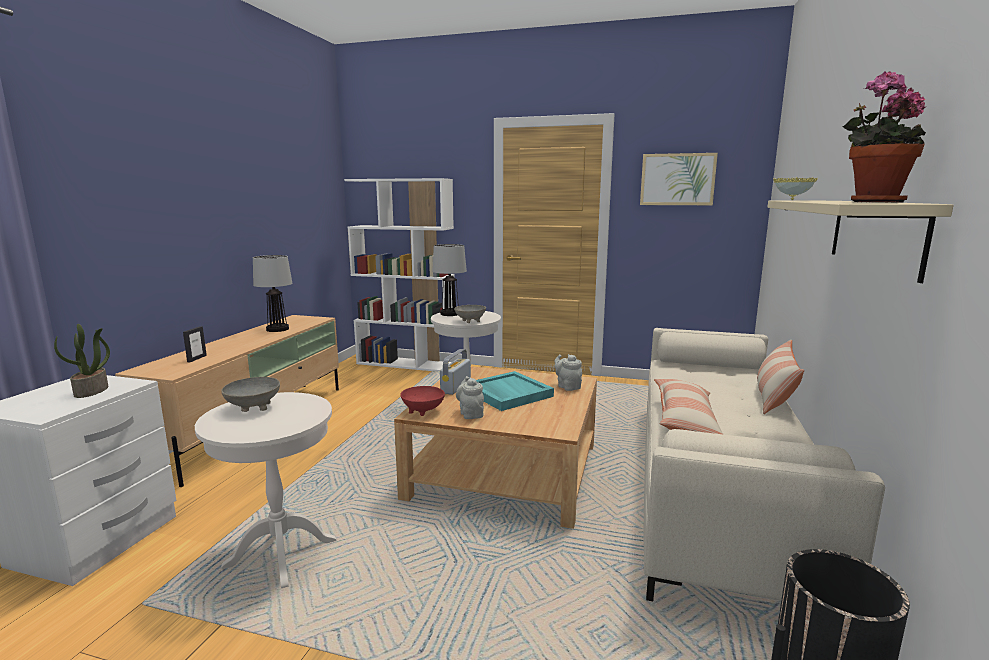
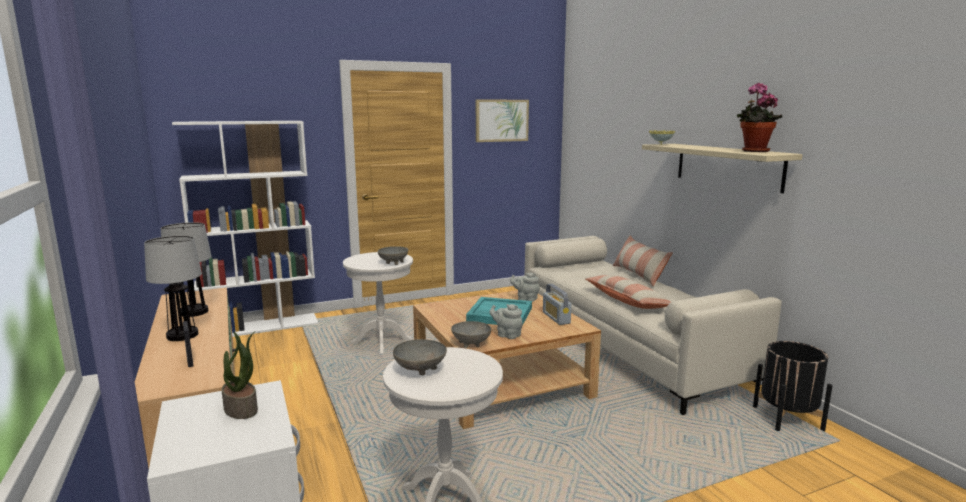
camera: 40 degrees left, 0 degrees up
(423, 411) = (472, 344): red bowl -> grey bowl
(450, 314) = (357, 260): table lamp -> table lamp (181, 335)
(455, 387) = (453, 320): radio -> radio (556, 318)

